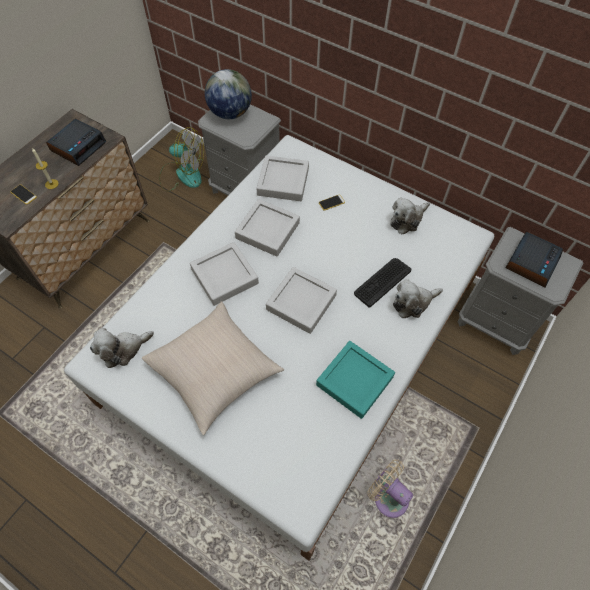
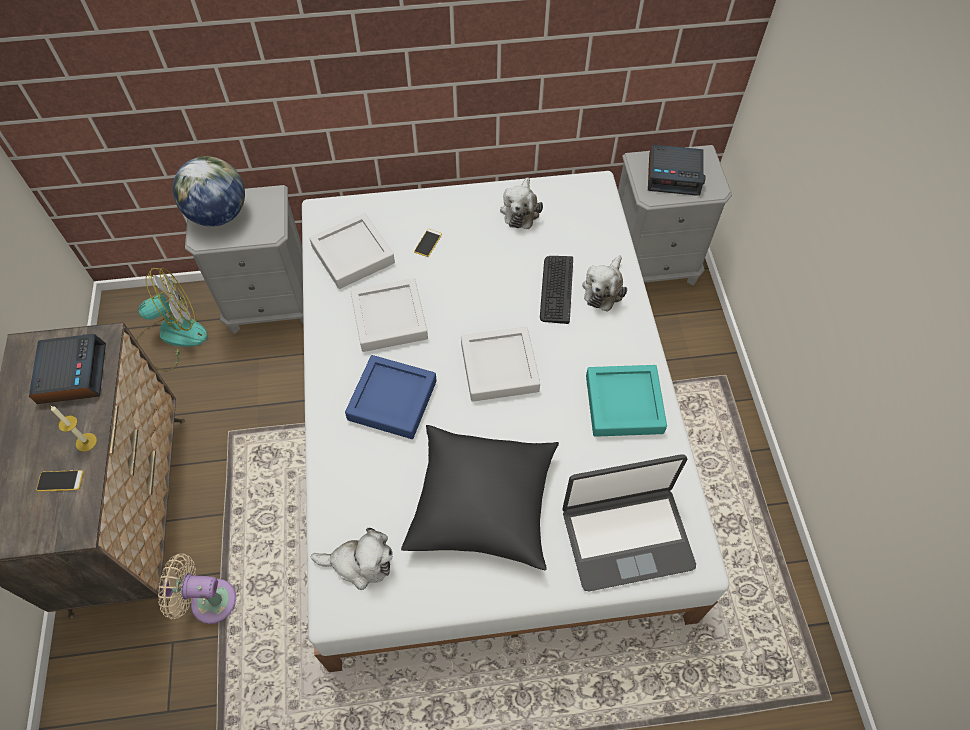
camera: 40 degrees left, 0 degrees up
(123, 350) = (360, 563): plush toy -> plush toy turned 105 degrees counterclockwise
(215, 371) = (482, 503): beige pillow -> black pillow
(224, 276) = (392, 400): grey tray -> blue tray
(275, 459) = (626, 537): none -> laptop
(388, 496) = (708, 502): beige fan -> beige fan (208, 601)
(531, 262) = (674, 175): alarm clock -> alarm clock turned 105 degrees clockwise

